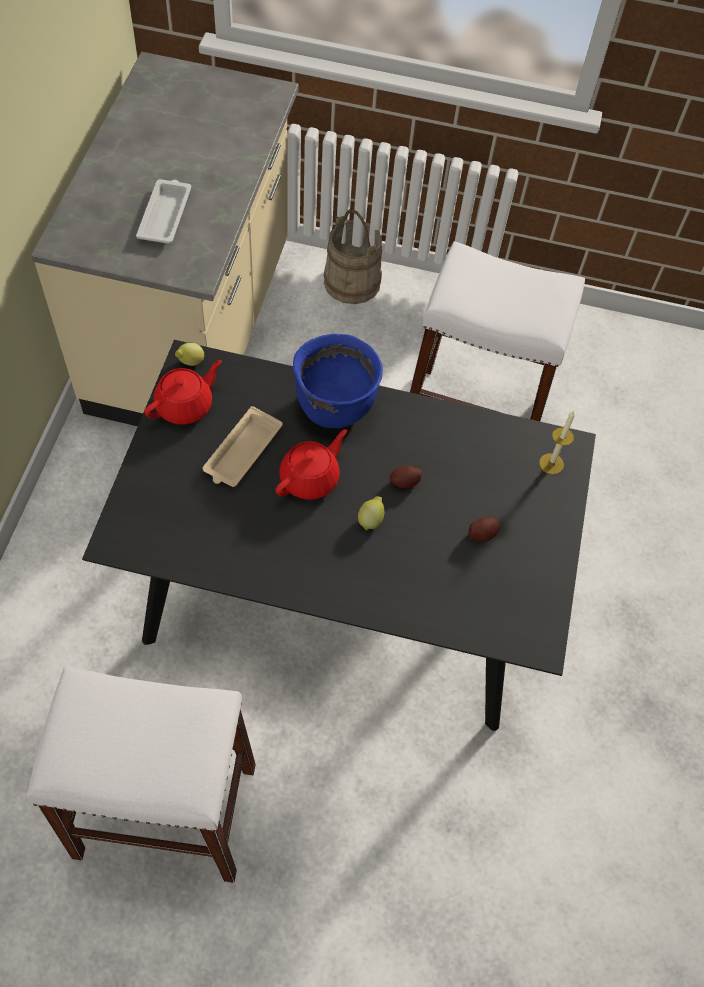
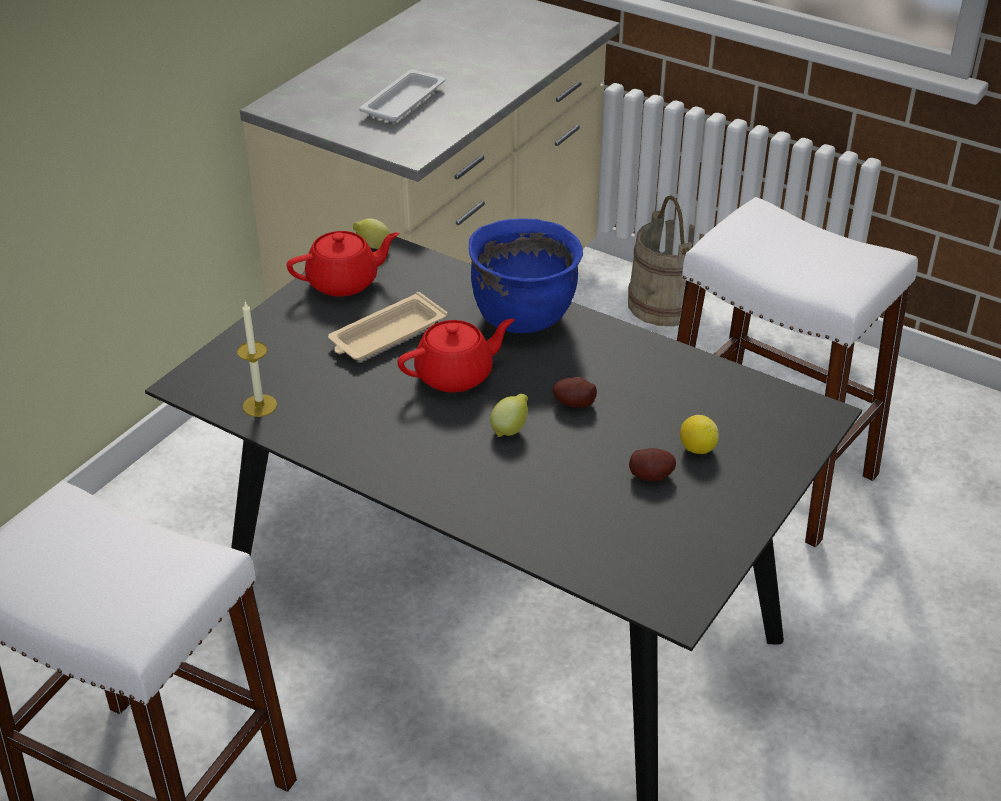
camera: 25 degrees right, 20 degrees down
(503, 501) = (697, 448): none -> lemon
(551, 463) = (783, 426): candle -> candle (259, 405)

